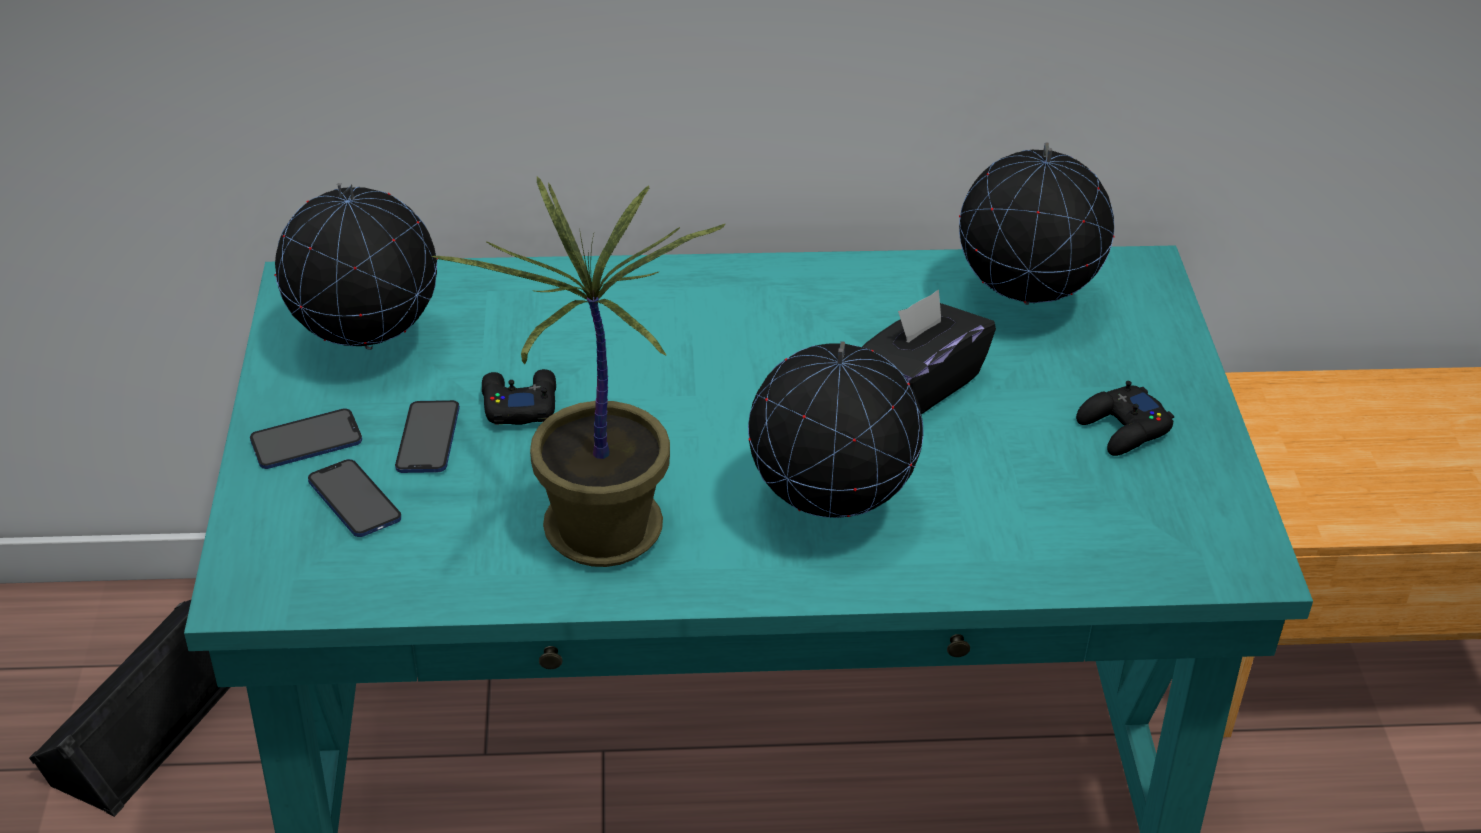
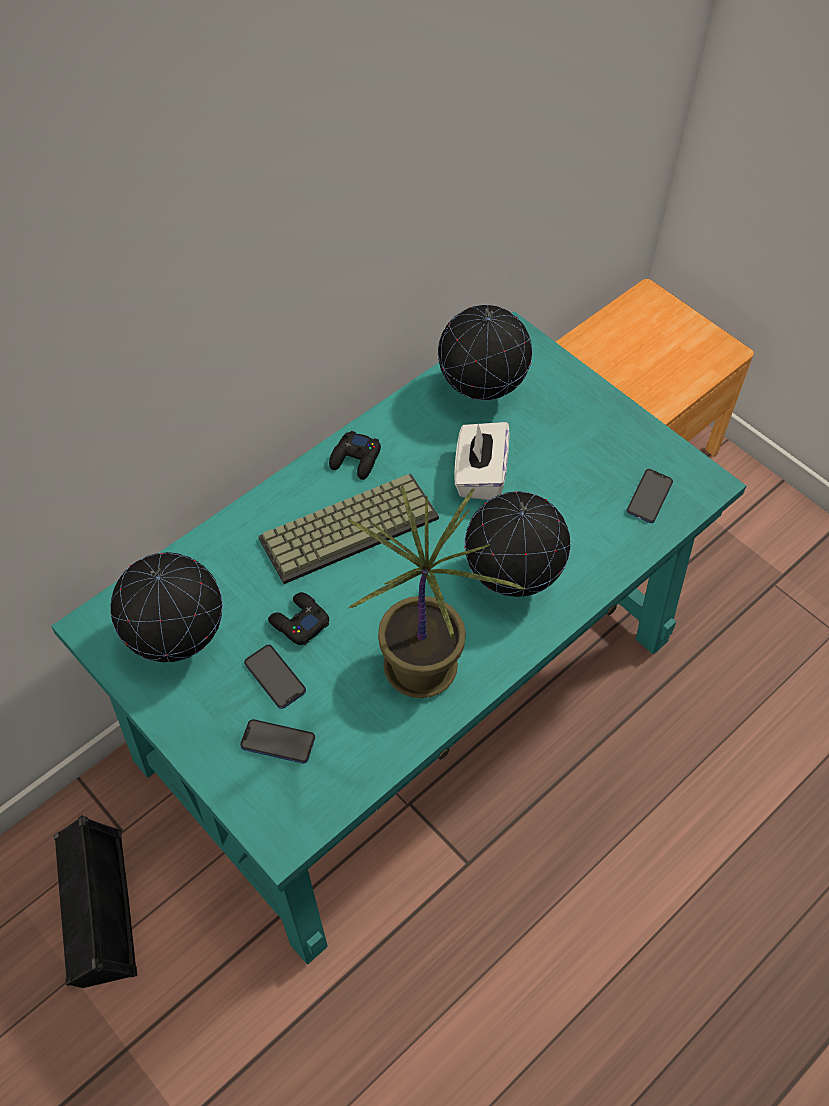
camera: 40 degrees left, 15 degrees up
(306, 441) = (211, 725): phone -> phone (649, 497)
(692, 347) = (349, 526): none -> keyboard
(919, 384) = (479, 475): black tissue box -> white tissue box
(1123, 429) = (591, 441): black game controller -> black game controller (356, 459)

